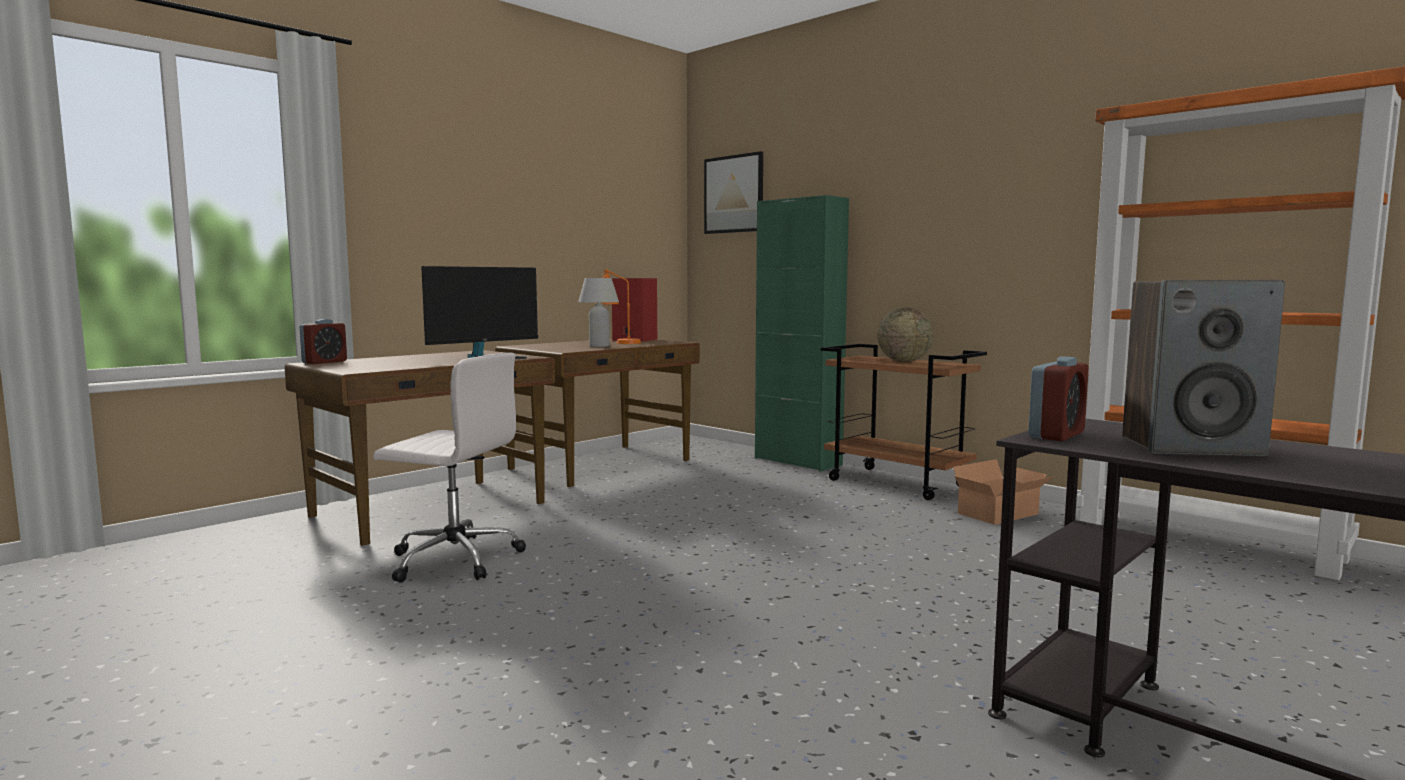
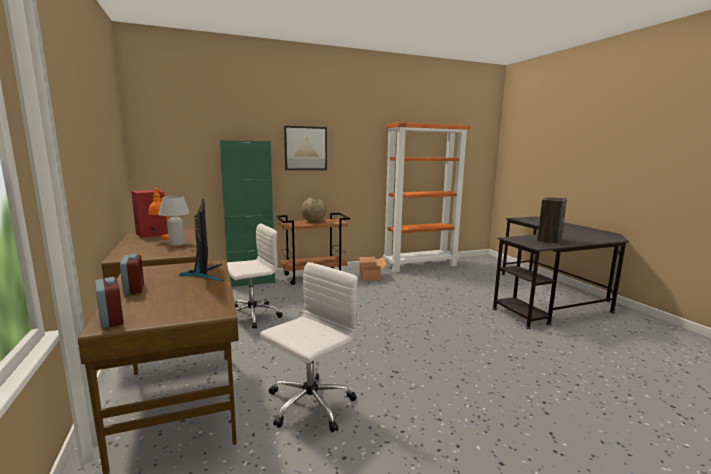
camera: 65 degrees left, 5 degrees up
(675, 486) = (251, 316): none -> white office chair
(734, 194) = (174, 130): picture -> picture (305, 148)
(1056, 435) = (530, 244): alarm clock -> alarm clock (134, 289)

